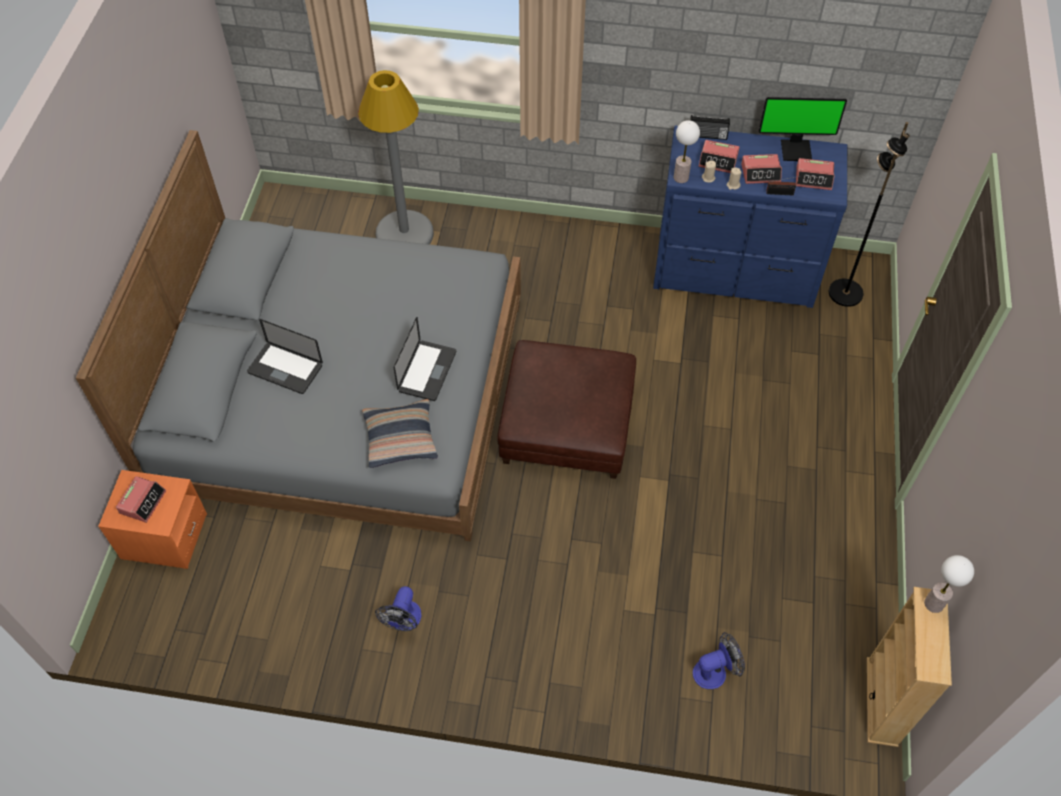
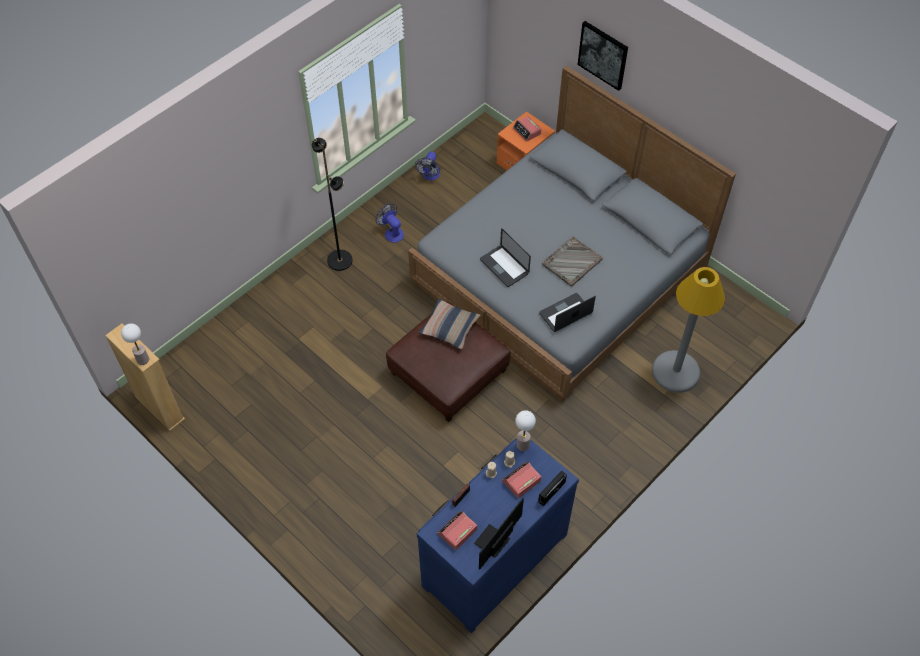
camera: 125 degrees right, 0 degrees up
(75, 283) = (603, 55): none -> picture
(285, 369) = (558, 205): laptop -> laptop (565, 313)
(370, 311) = (571, 262): none -> grey tray
(400, 438) = (468, 233): pillow -> pillow (449, 327)
(715, 671) = (245, 344): fan -> fan (430, 176)
(760, 173) = (488, 500): alarm clock -> none
(844, 293) = (416, 620): black floor lamp -> black floor lamp (340, 260)

